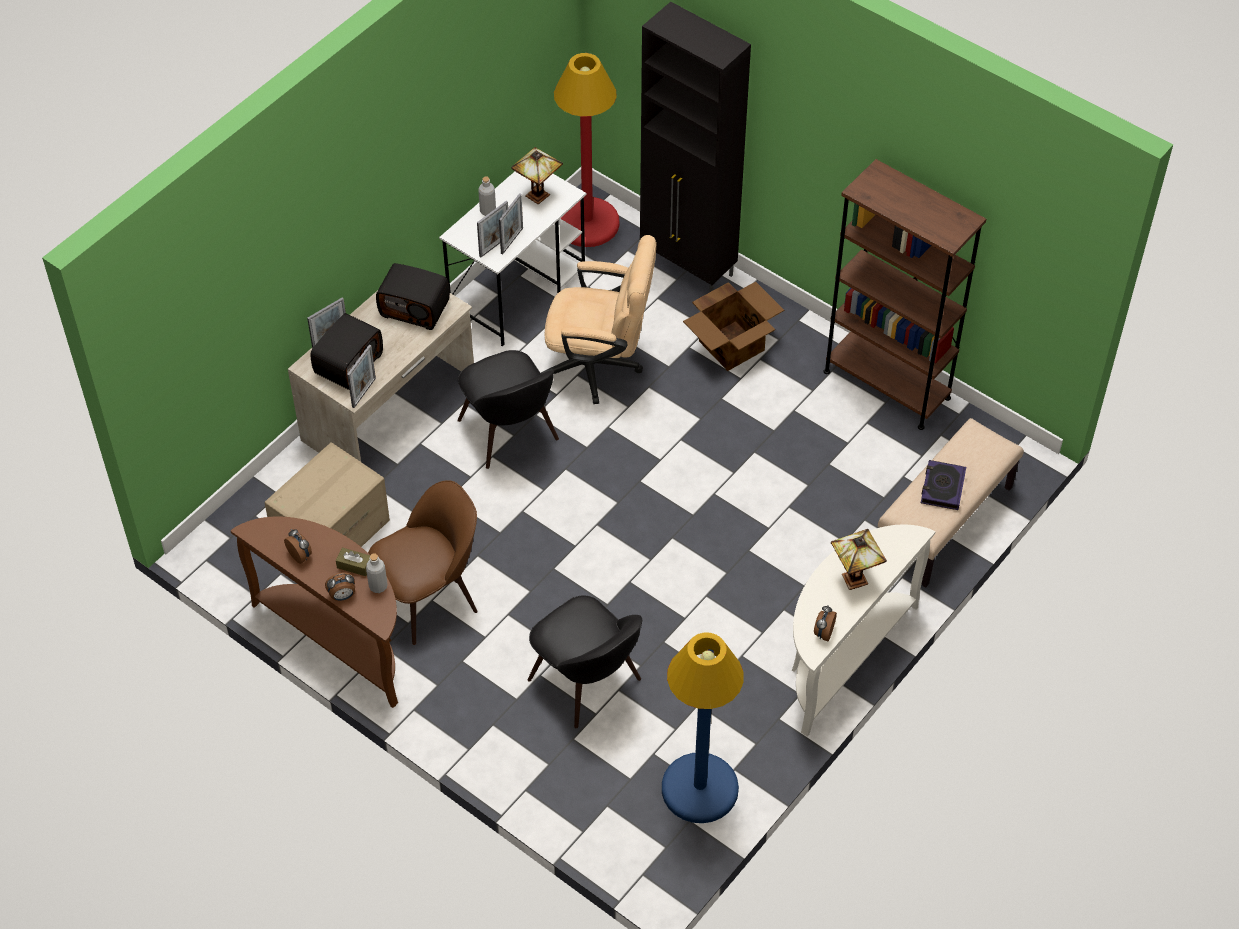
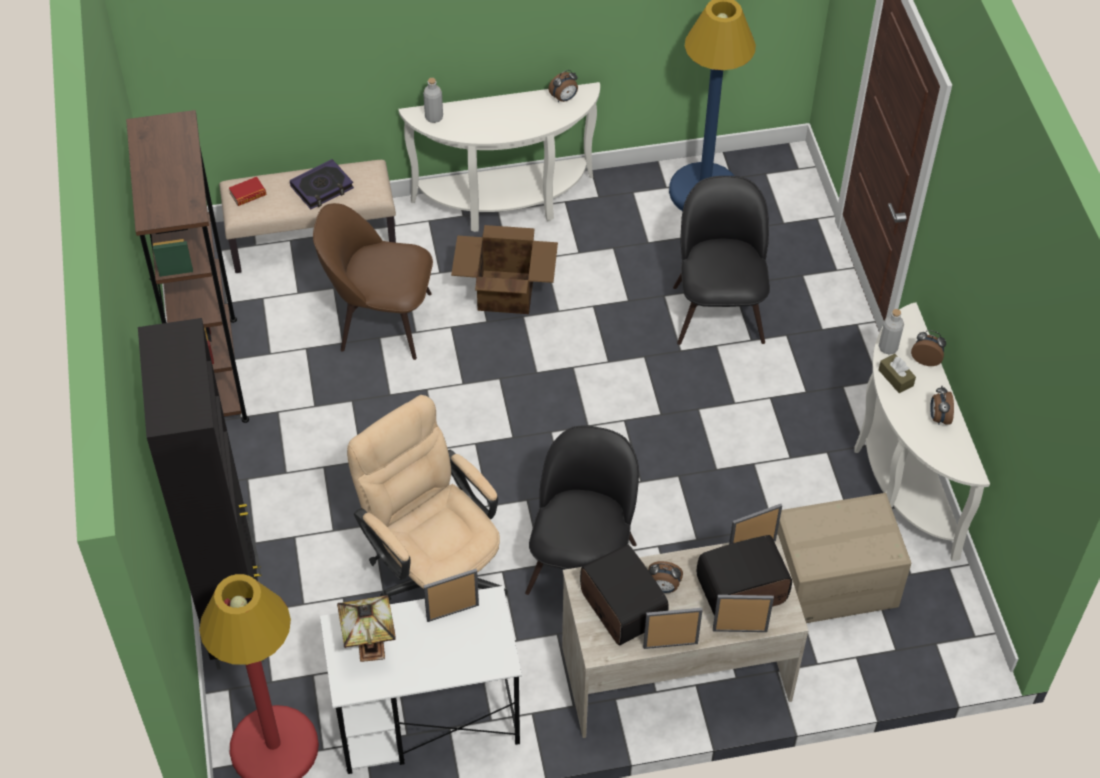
camera: 140 degrees left, 0 degrees up
(339, 639) = (898, 478): brown console table -> white console table
(399, 335) = (663, 587): none -> alarm clock
(429, 596) = (789, 462): brown chair -> brown chair (381, 320)
(488, 211) = (441, 668): grey bottle -> grey bottle (434, 117)
(494, 246) = (476, 619): picture frame -> picture frame (670, 645)
(732, 345) = (293, 503): cardboard box -> cardboard box (504, 291)
(852, 578) = (499, 117): table lamp -> none
(985, 445) = (248, 194): none -> book

